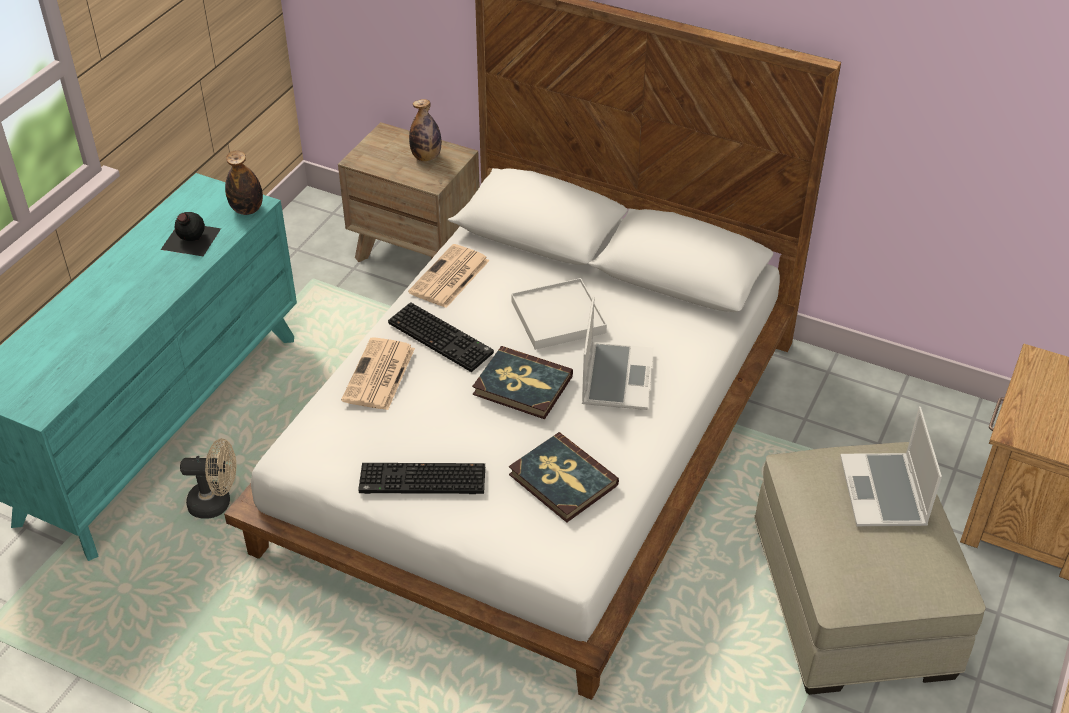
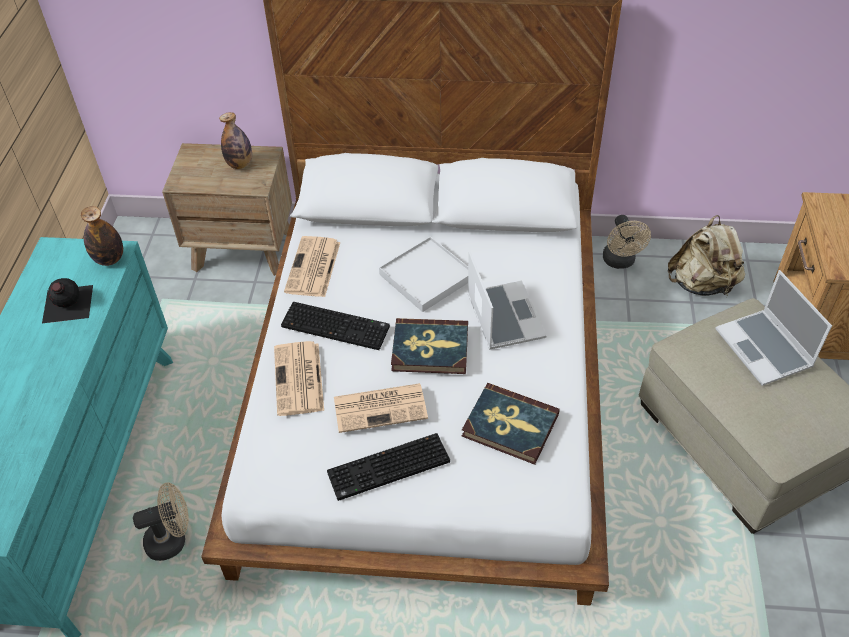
camera: 20 degrees left, 5 degrees up
(444, 424) = (381, 407): none -> newspaper
(819, 378) = (620, 262): none -> beige fan
(902, 429) = (702, 284): none -> beige backpack

